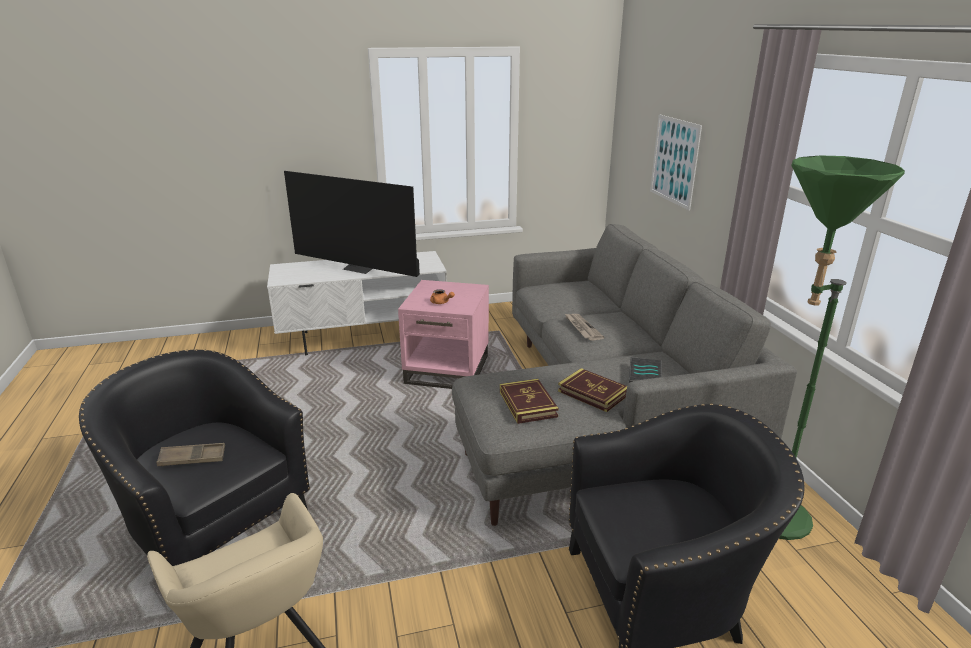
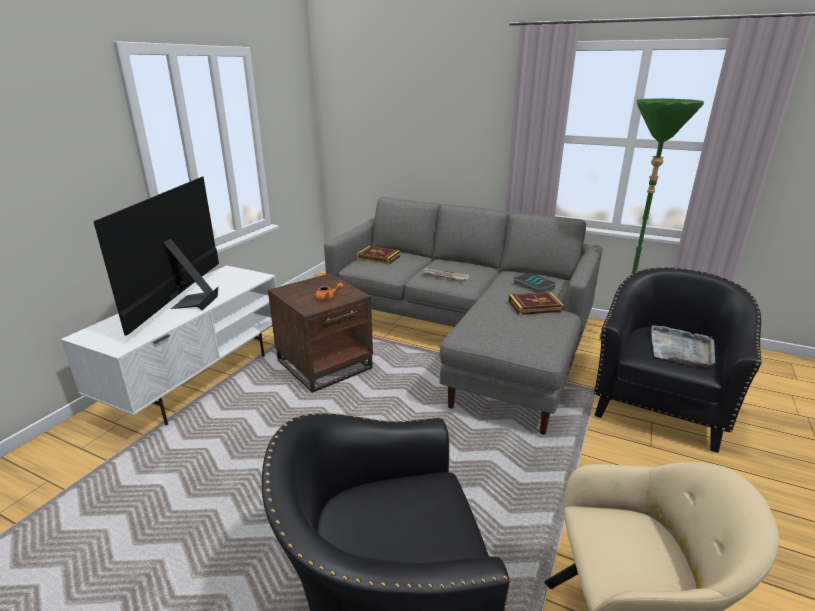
camera: 50 degrees left, 0 degrees up
(192, 458) = (401, 535): brown tray -> none
(360, 268) = (189, 302): television -> television turned 120 degrees clockwise
(448, 369) = (325, 364): pink side table -> brown side table
(528, 404) = (523, 330): book -> book (378, 257)
(663, 523) = (681, 349): none -> grey tray
(674, 161) = (415, 137): picture -> none

